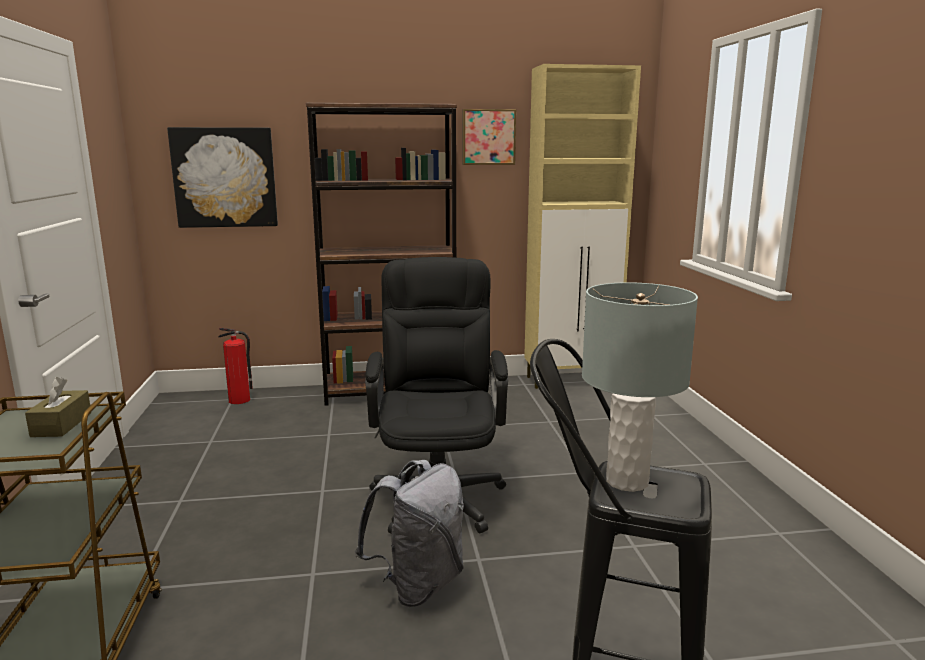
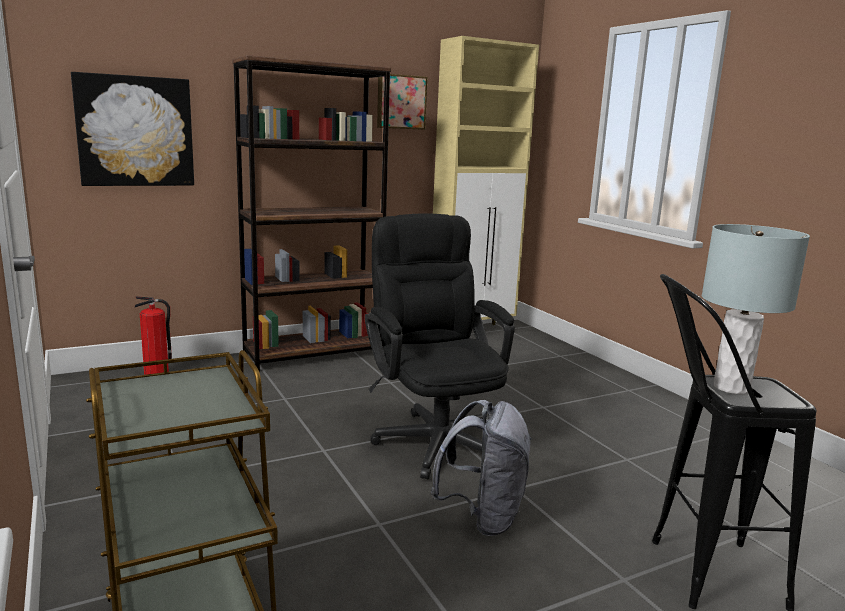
camera: 20 degrees left, 0 degrees up
(61, 424) = (193, 389): brown tissue box -> none

